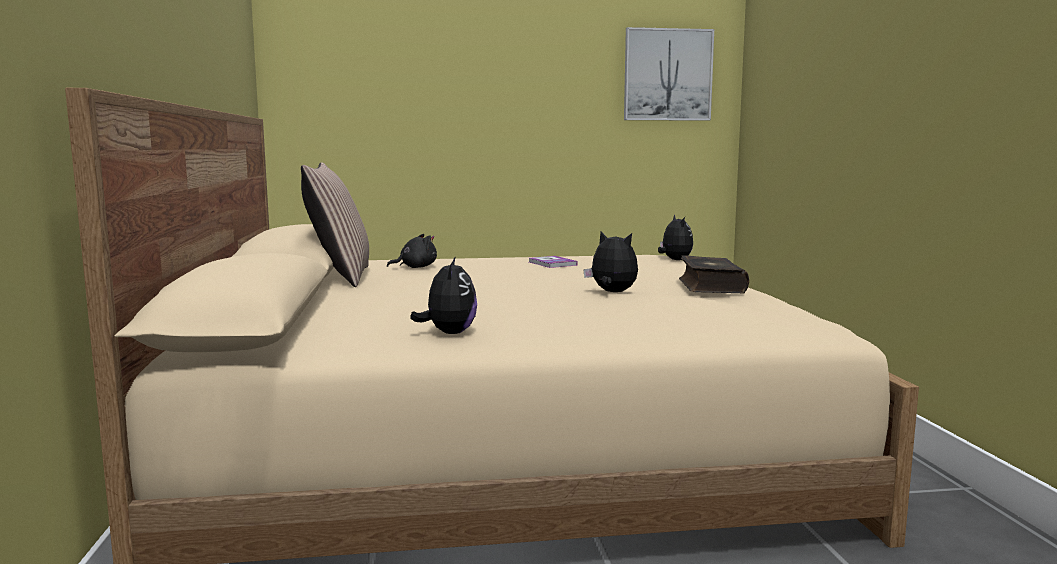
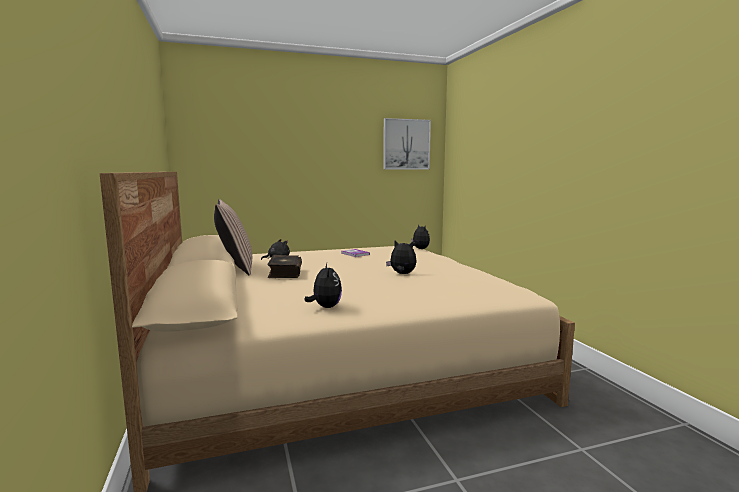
camera: 10 degrees left, 0 degrees up
(710, 286) = (451, 267): book -> book (284, 273)

